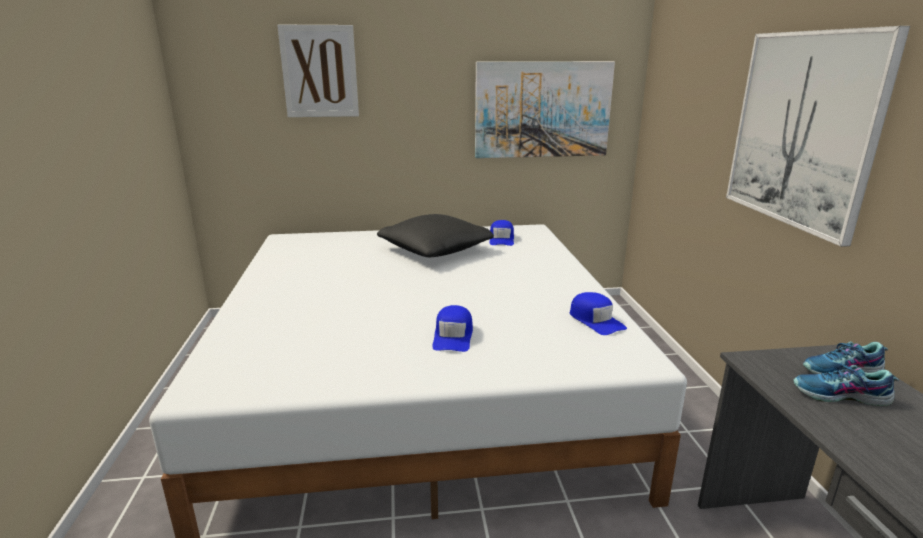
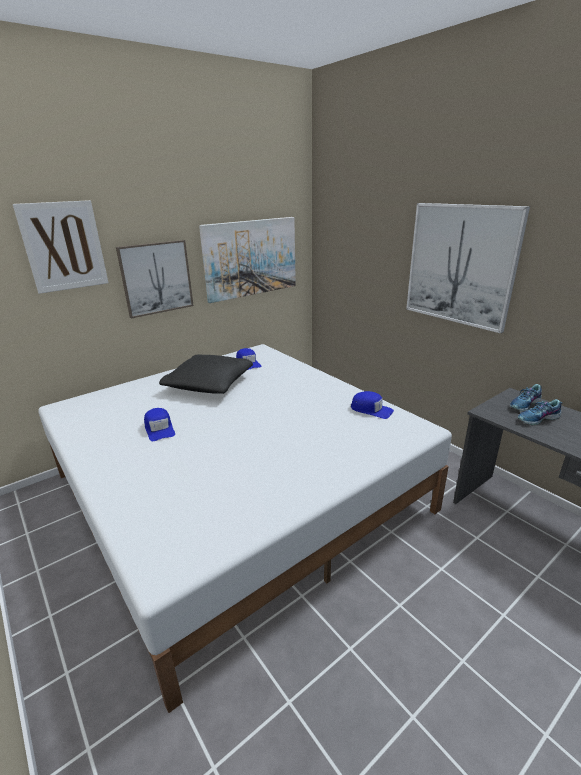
camera: 30 degrees left, 5 degrees up
(414, 118) = (156, 278): none -> picture
(453, 336) = (301, 451): blue cap -> blue cap (159, 429)

